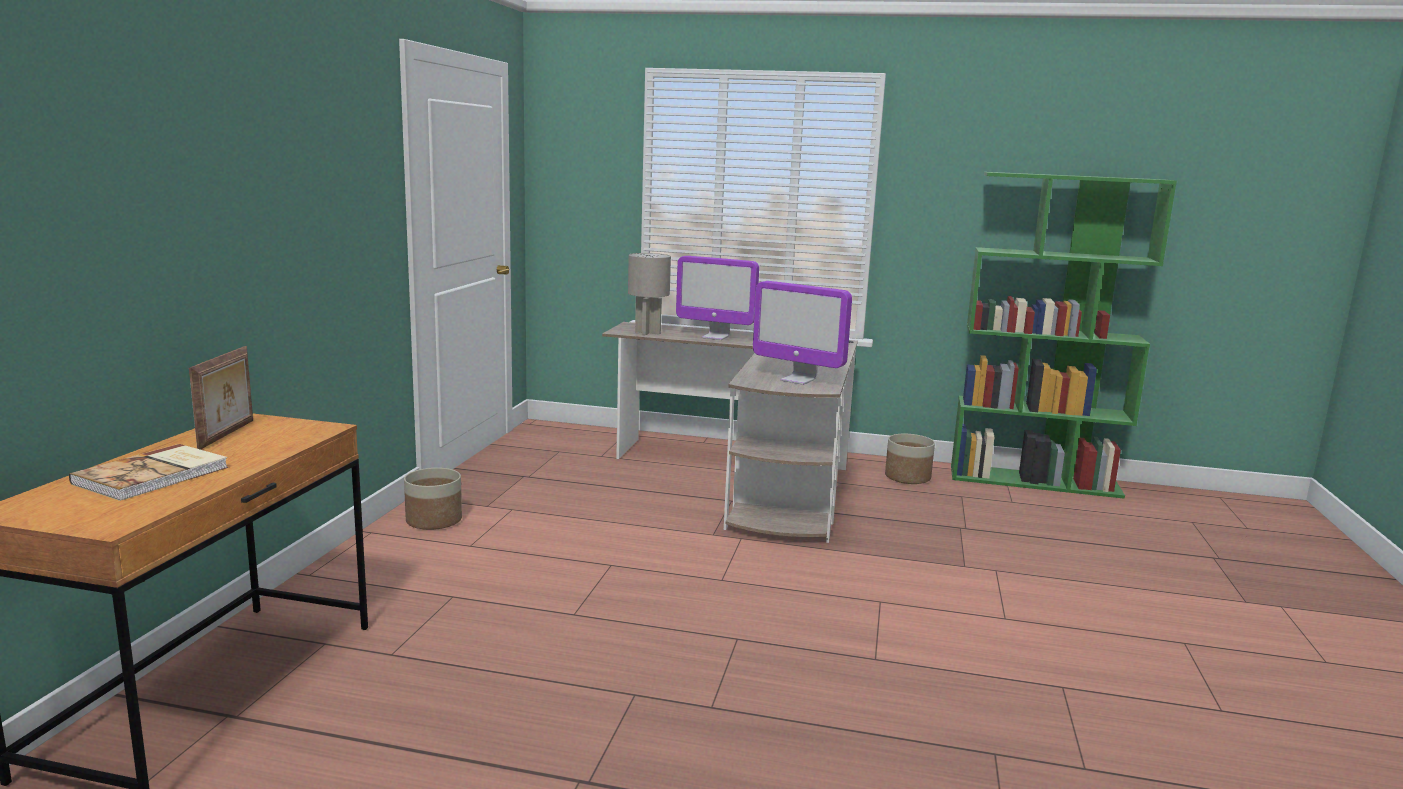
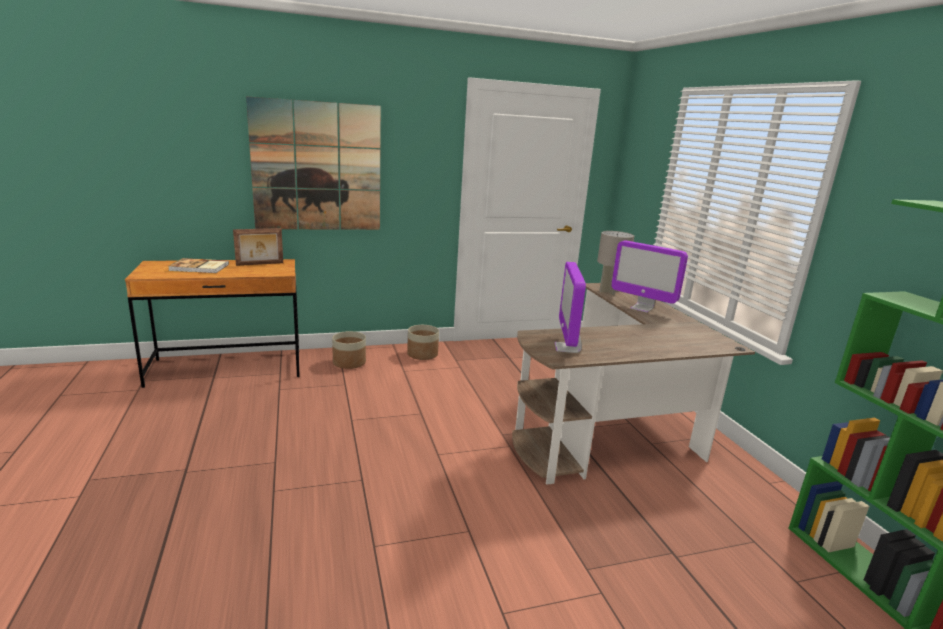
camera: 60 degrees right, 5 degrees up
(246, 211) = (317, 167): none -> picture
(715, 337) = (642, 308): monitor -> monitor turned 45 degrees counterclockwise
(907, 477) = (746, 498): planter -> planter (349, 362)

